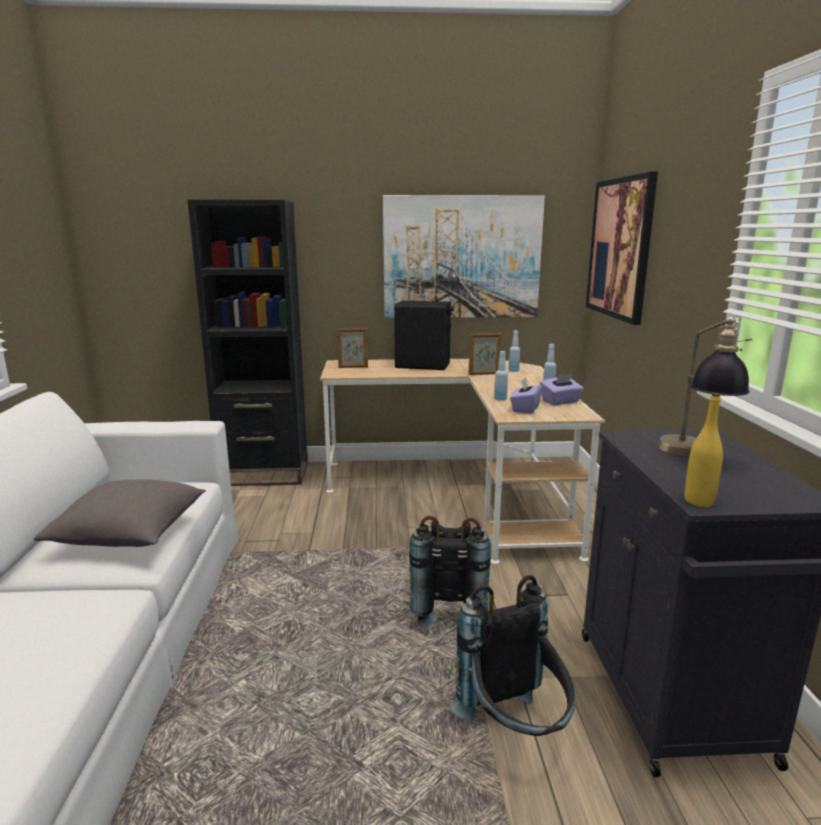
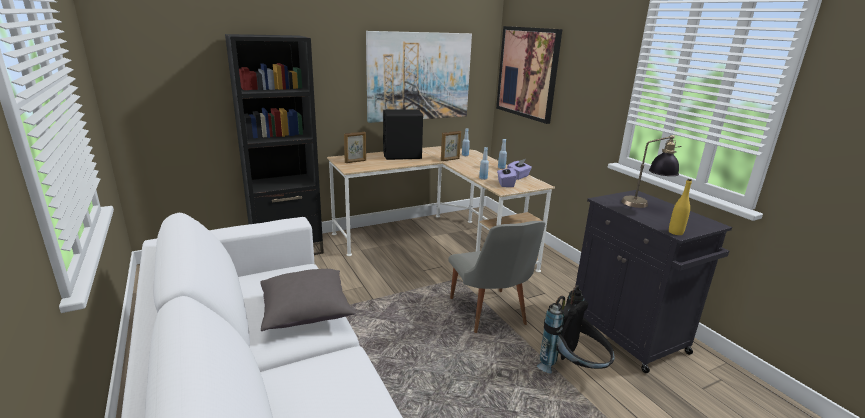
camera: 25 degrees left, 5 degrees up
(449, 608) = (490, 316): black backpack -> grey chair

